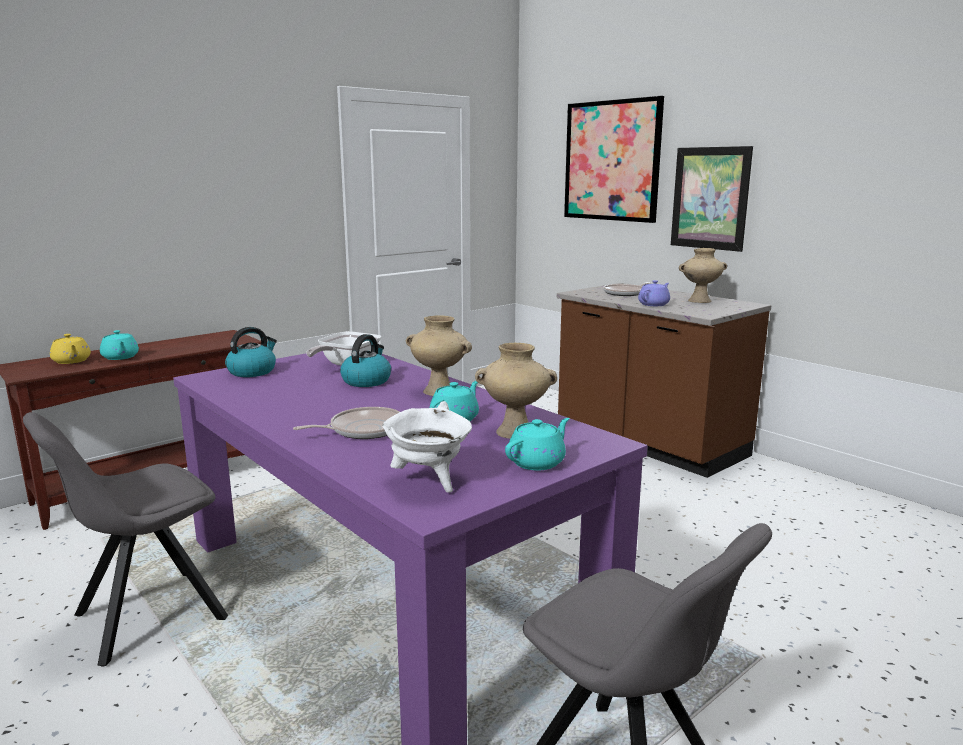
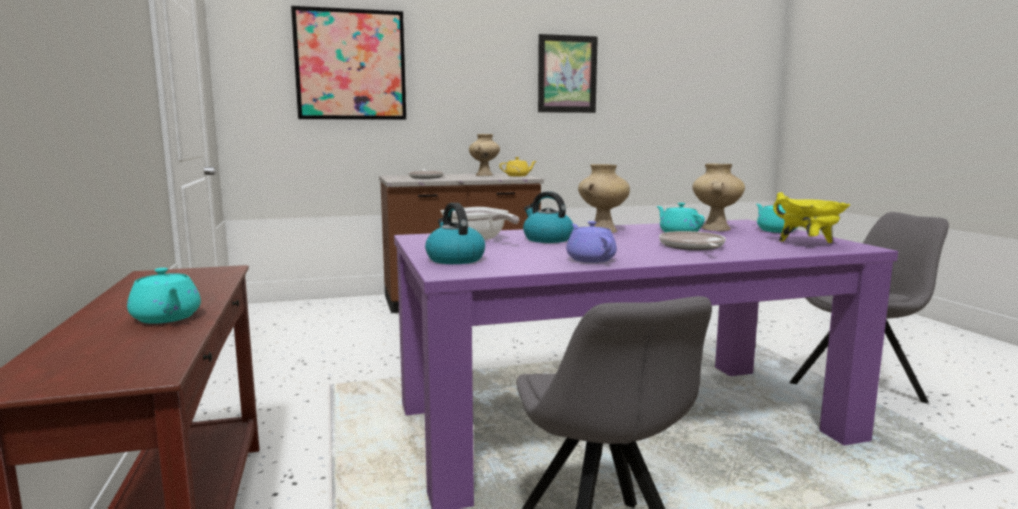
camera: 65 degrees left, 5 degrees down
(71, 361) = (110, 344): yellow teapot -> yellow teapot (518, 176)
(120, 357) = (166, 318): turquoise teapot -> turquoise teapot turned 60 degrees clockwise
(429, 481) = (808, 244): white cooking pot -> yellow cooking pot
(654, 304) = (479, 178): purple teapot -> purple teapot (590, 259)
(710, 198) = (455, 98): picture -> picture (567, 74)

